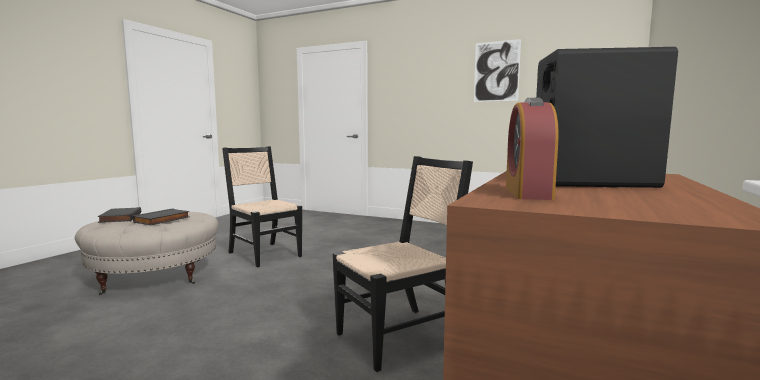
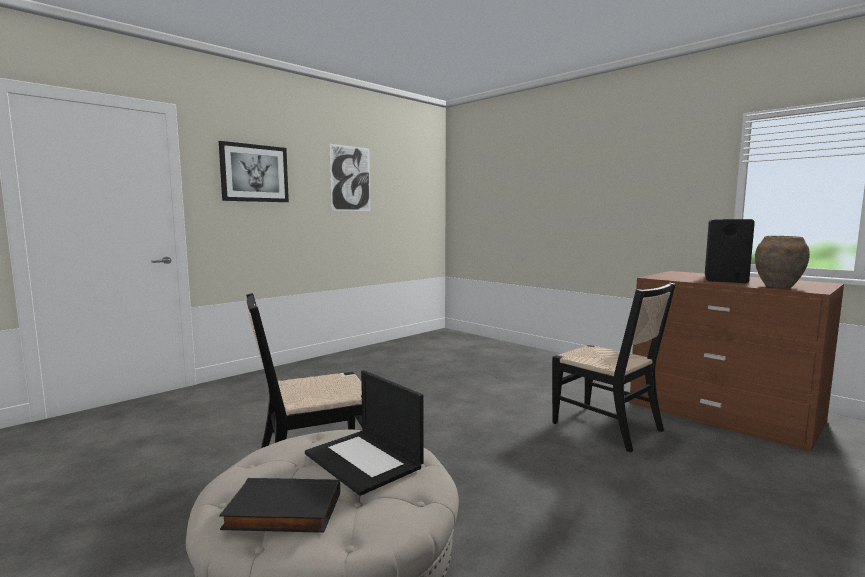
camera: 70 degrees left, 0 degrees up
(162, 220) = (364, 460): black book -> laptop
(400, 337) = (606, 427): chair -> chair turned 150 degrees clockwise
(411, 77) = (254, 173): none -> picture
(528, 193) = (778, 286): alarm clock -> brown vase

